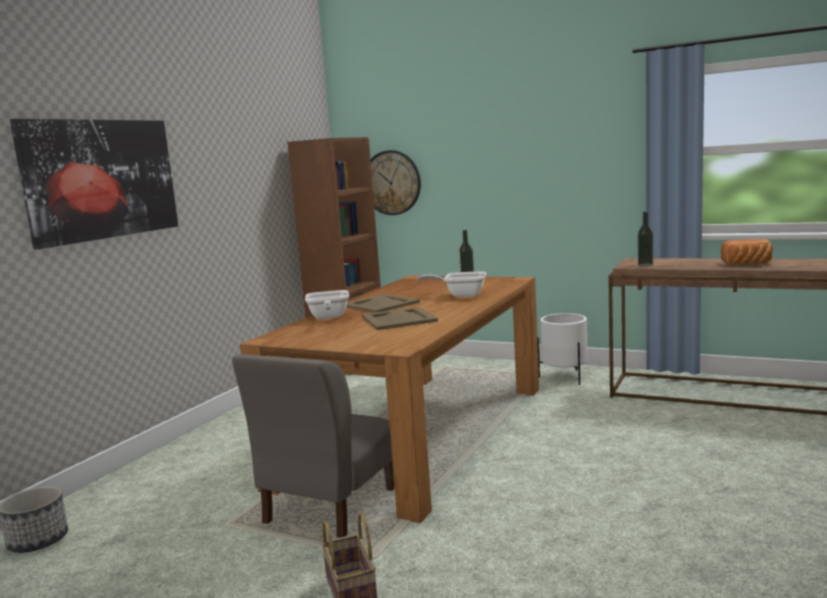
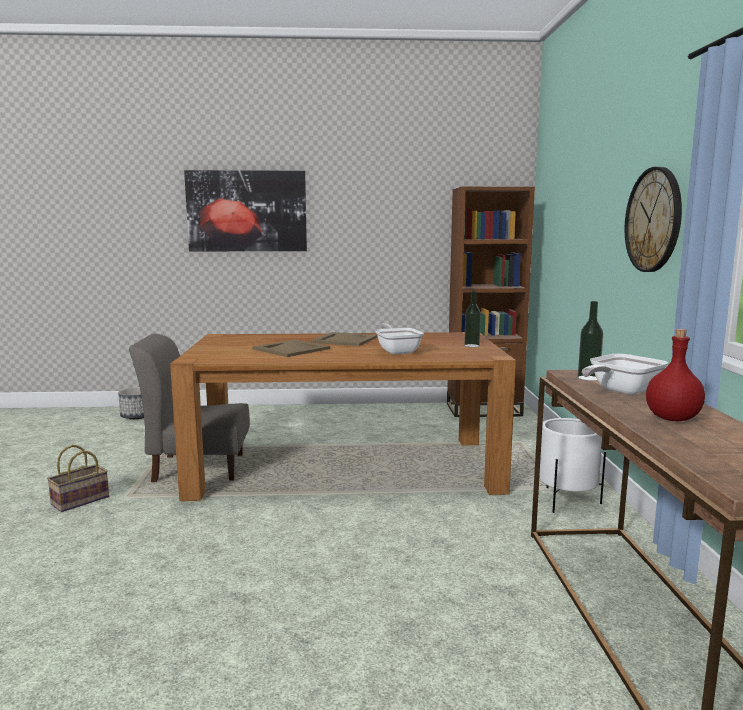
camera: 60 degrees right, 0 degrees up
(328, 318) = (289, 337): frying pan -> frying pan (620, 391)
(392, 182) = (552, 237): wall clock -> wall clock (653, 220)
(748, 264) = (671, 418): bread -> red bottle

